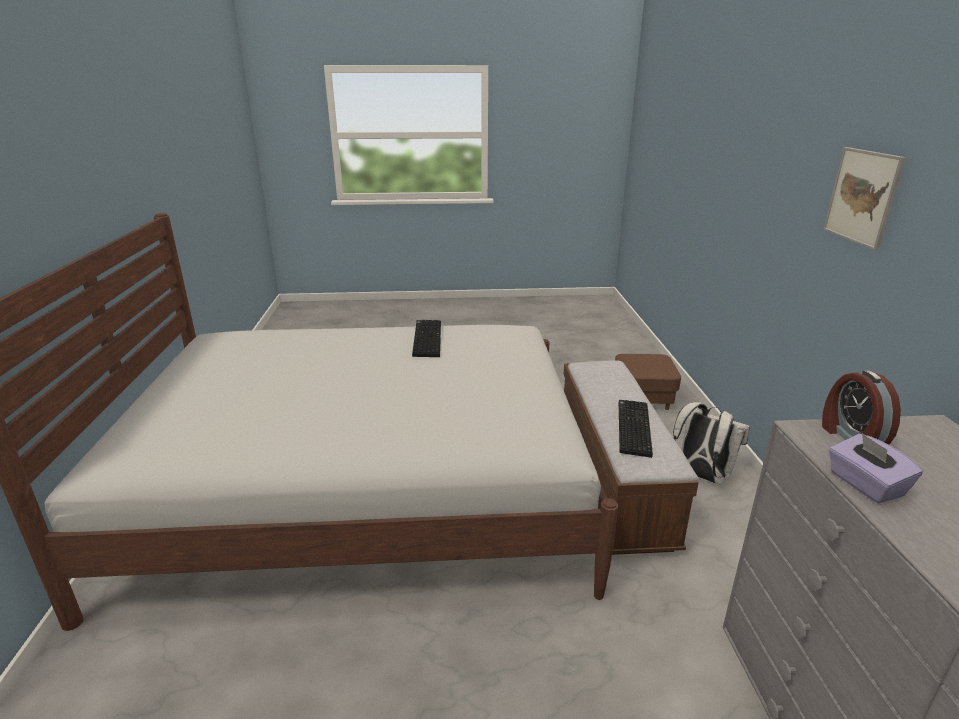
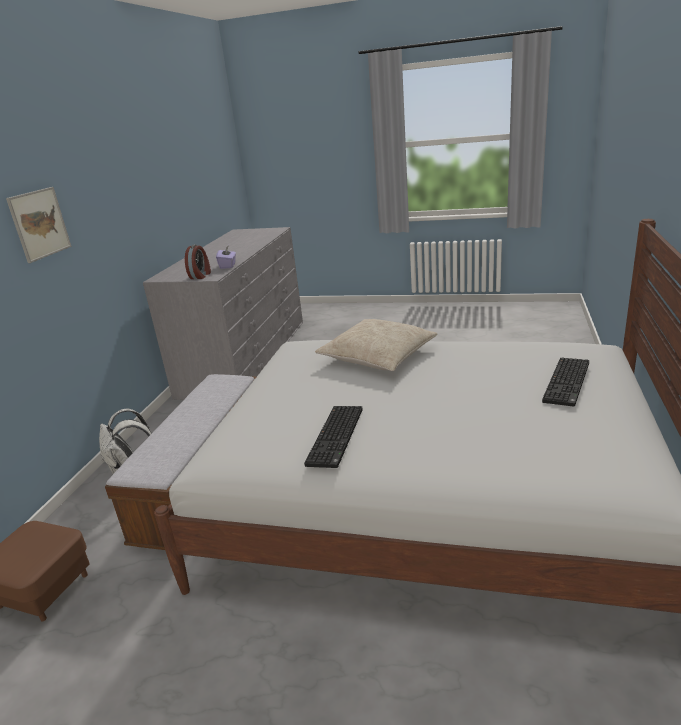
camera: 160 degrees left, 0 degrees up
(415, 420) = (378, 355): none -> beige pillow
(632, 427) = (207, 400): keyboard -> keyboard (568, 383)

